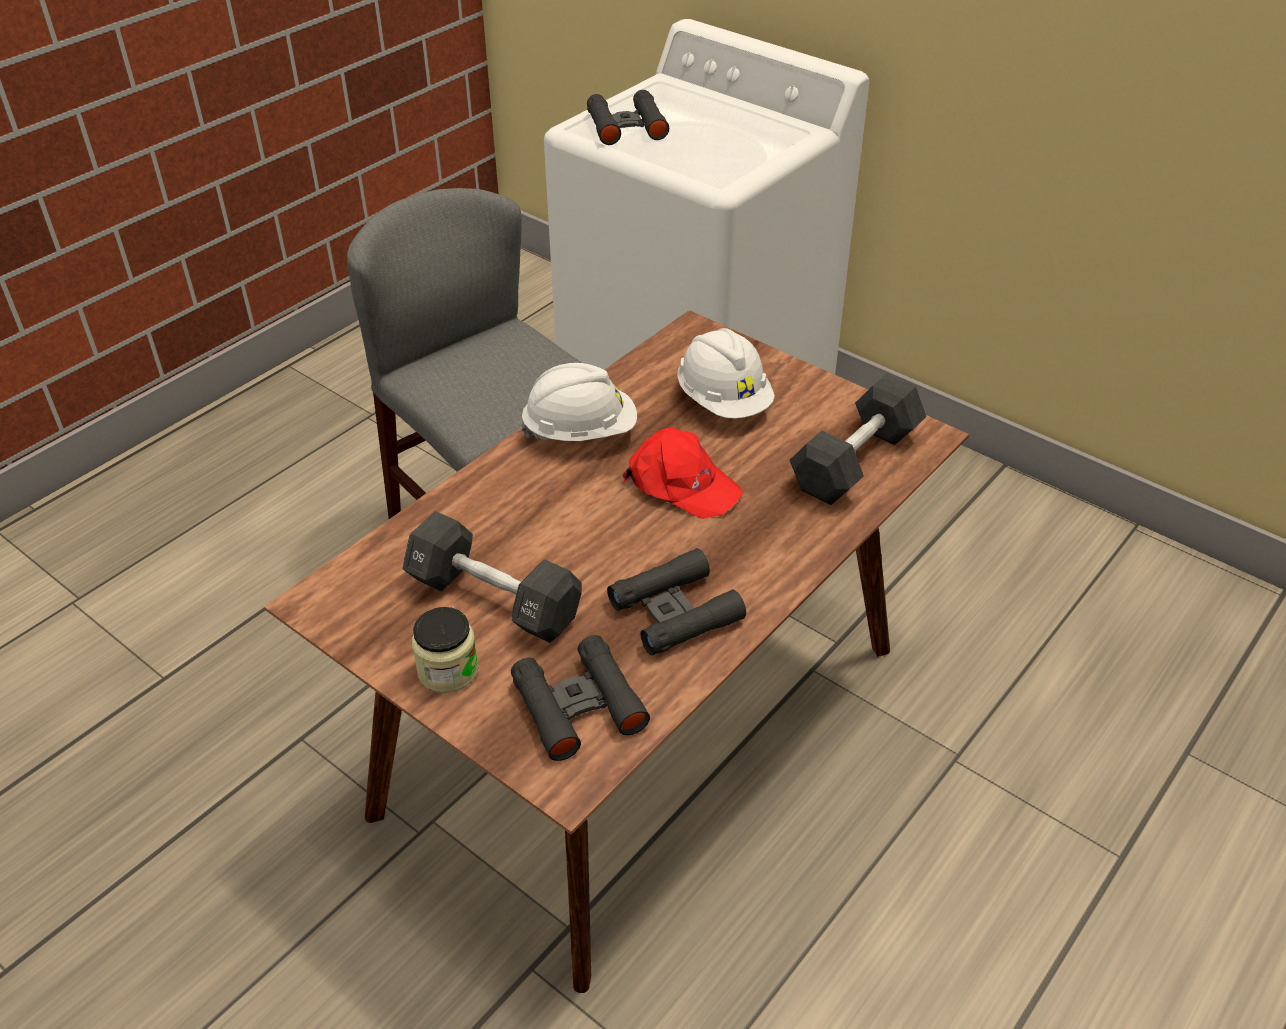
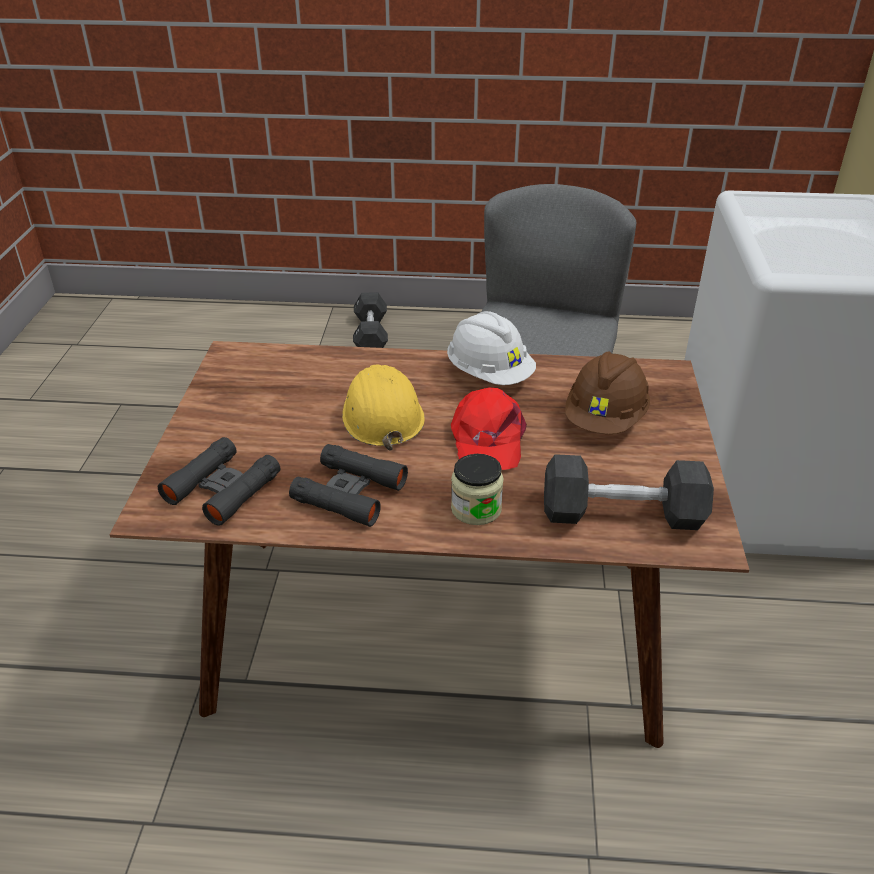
camera: 55 degrees right, 5 degrees down
(448, 670) = (212, 424): jar -> jar (476, 509)
(494, 599) = (290, 413): black dumbbell -> black dumbbell (371, 335)
(570, 534) = (381, 415): none -> yellow hard hat
(626, 126) = (782, 210): black binoculars -> none
(723, 401) = (605, 419): white hard hat -> brown hard hat

